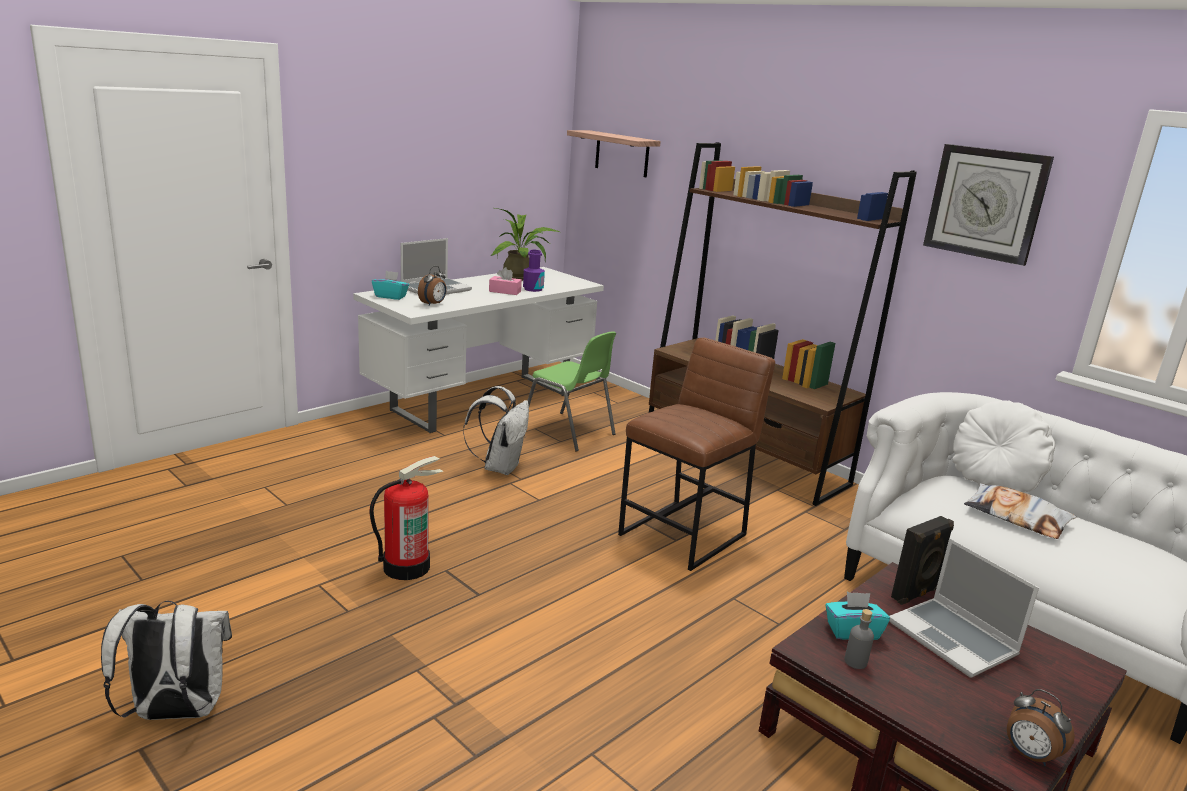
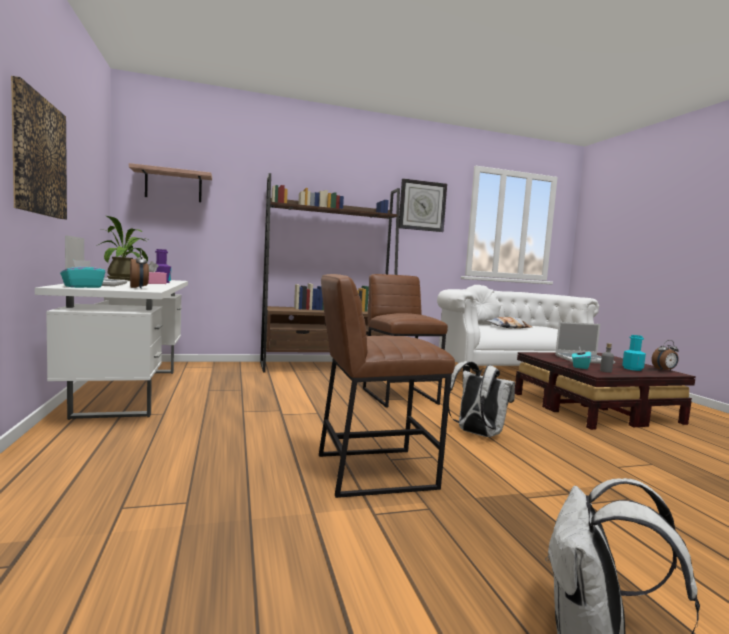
camera: 60 degrees left, 15 degrees down
(378, 171) = (38, 156): none -> picture
(406, 566) = (373, 471): fire extinguisher -> brown chair
(500, 467) = (252, 411): white backpack -> white backpack (476, 434)
(568, 432) = (232, 385): green chair -> none
(915, 594) = (547, 355): black speaker -> none
(957, 703) = (632, 368): none -> turquoise bottle

